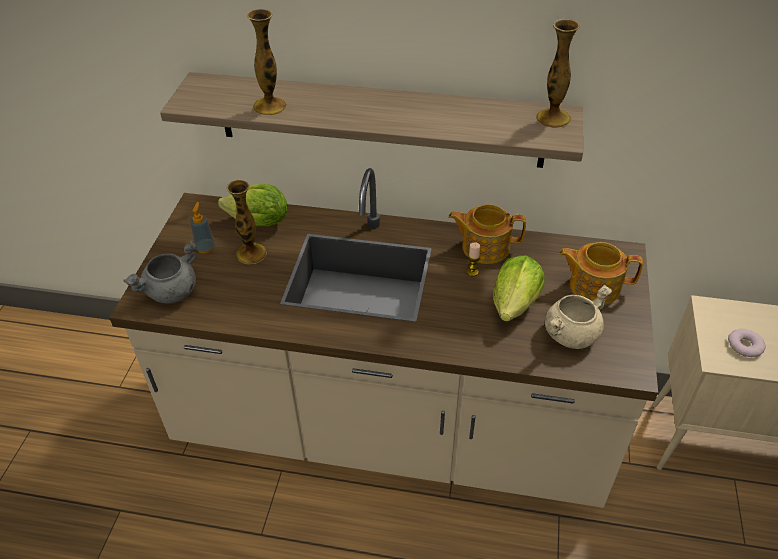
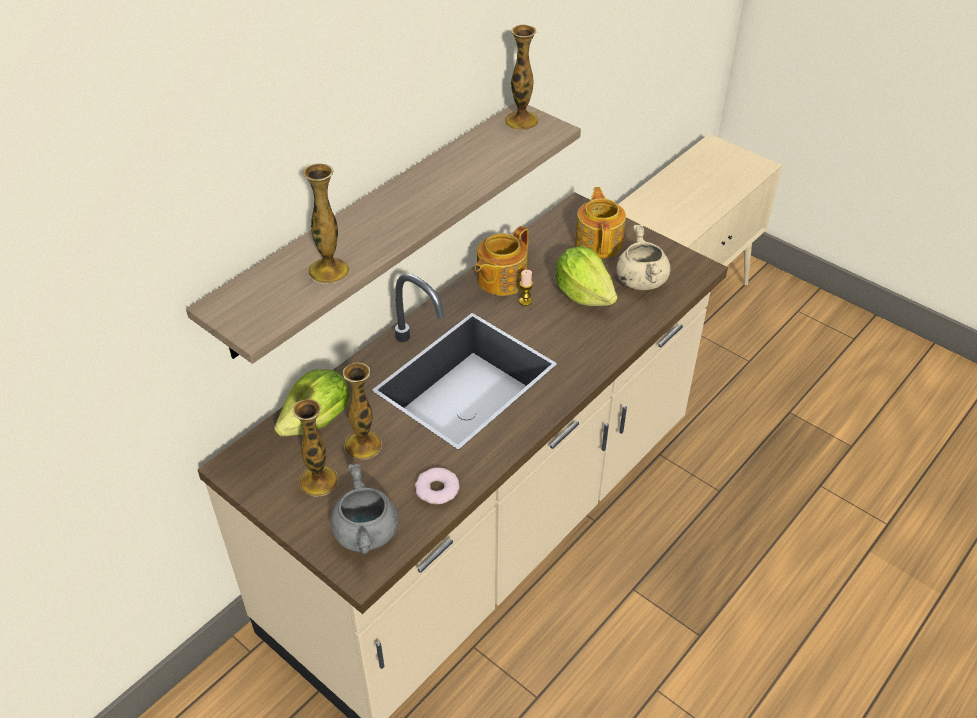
camera: 60 degrees left, 0 degrees up
(205, 248) = (318, 481): soap dispenser -> vase
(593, 286) = (599, 242): teapot -> teapot turned 135 degrees clockwise
(744, 345) = (674, 217): donut -> donut (437, 489)

